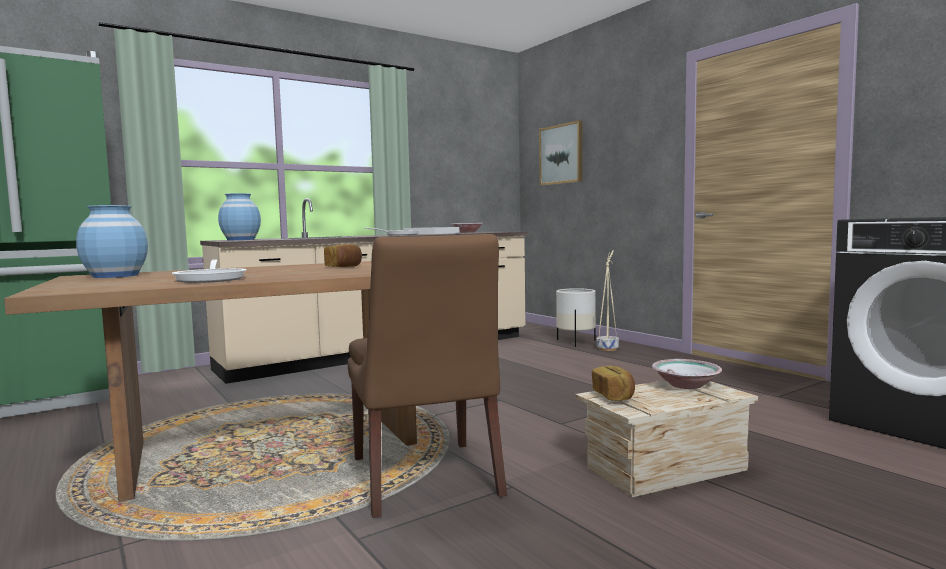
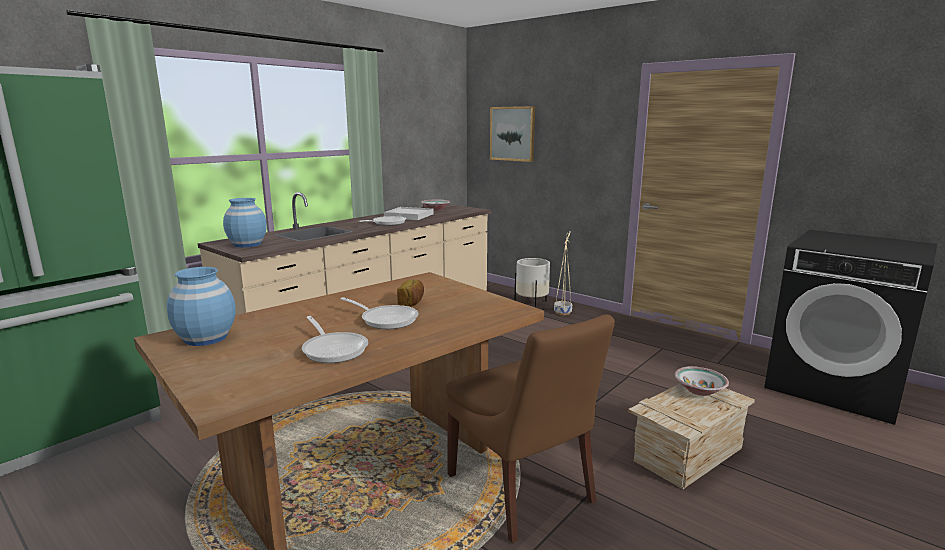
camera: 15 degrees left, 10 degrees up
(297, 271) = (386, 319): none -> frying pan
(613, 396) = (660, 410): bread -> none

